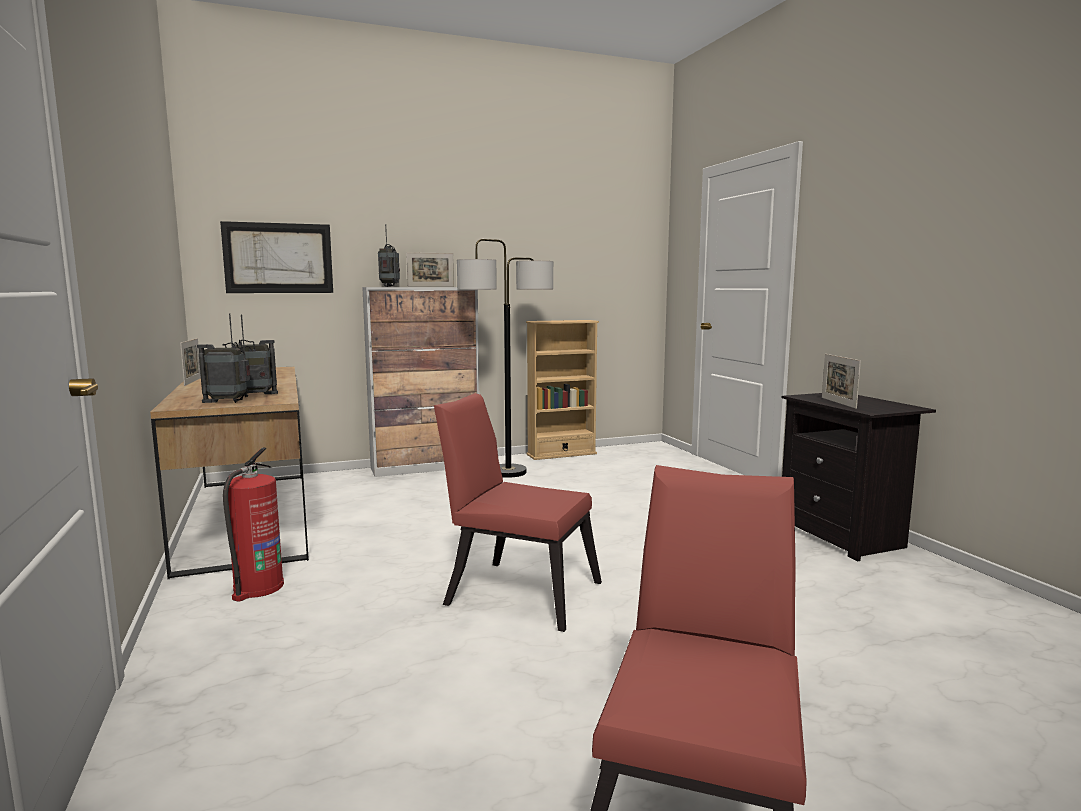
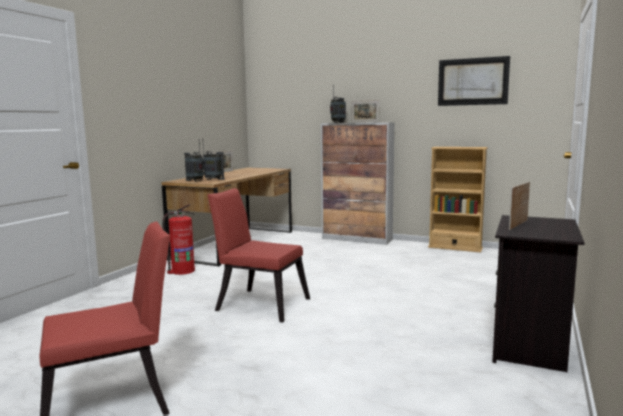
camera: 45 degrees right, 0 degrees up
(278, 258) = (288, 107): picture -> picture (472, 81)
(508, 472) = (394, 251): floor lamp -> none
(516, 591) = (259, 303): red chair -> red chair turned 45 degrees counterclockwise

